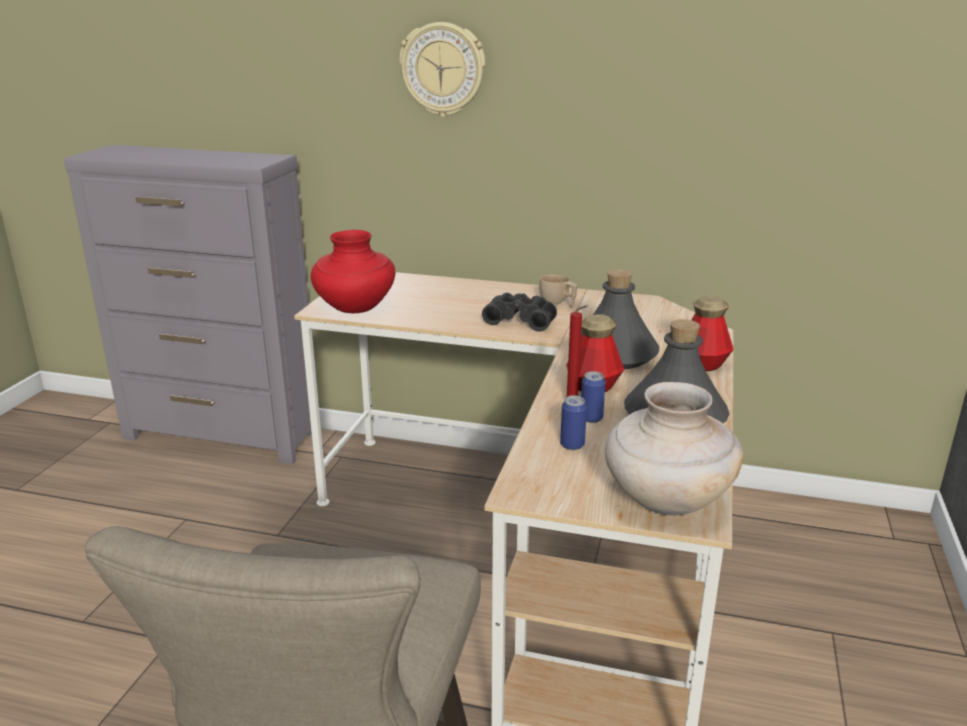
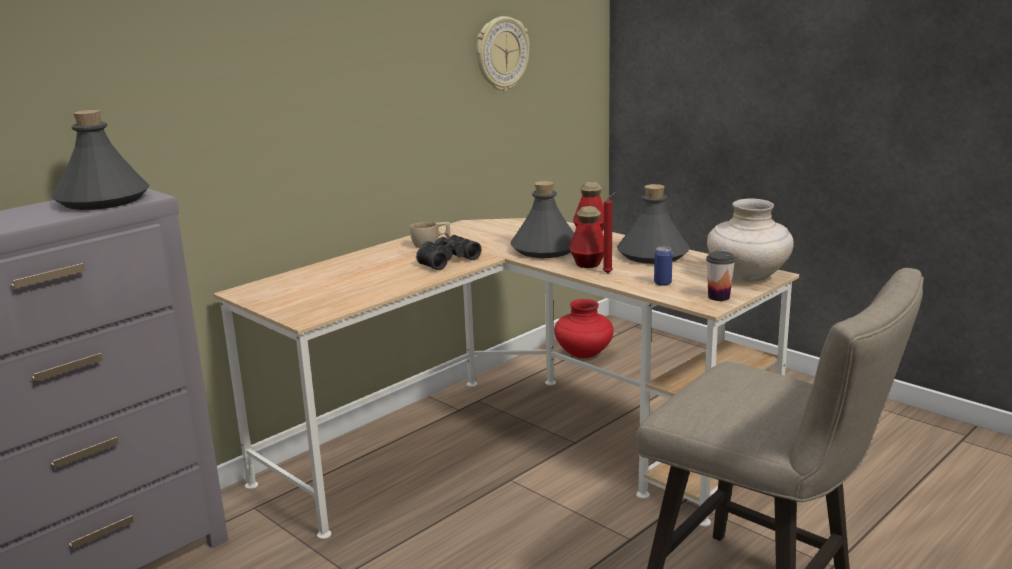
camera: 60 degrees left, 5 degrees down
(236, 159) = (103, 200): none -> grey bottle
(355, 308) = (323, 306): red vase -> red vase (584, 354)
(443, 70) = (274, 62): wall clock -> wall clock (501, 54)
(558, 493) = (718, 297): none -> cup
(591, 418) = (632, 272): can -> none

